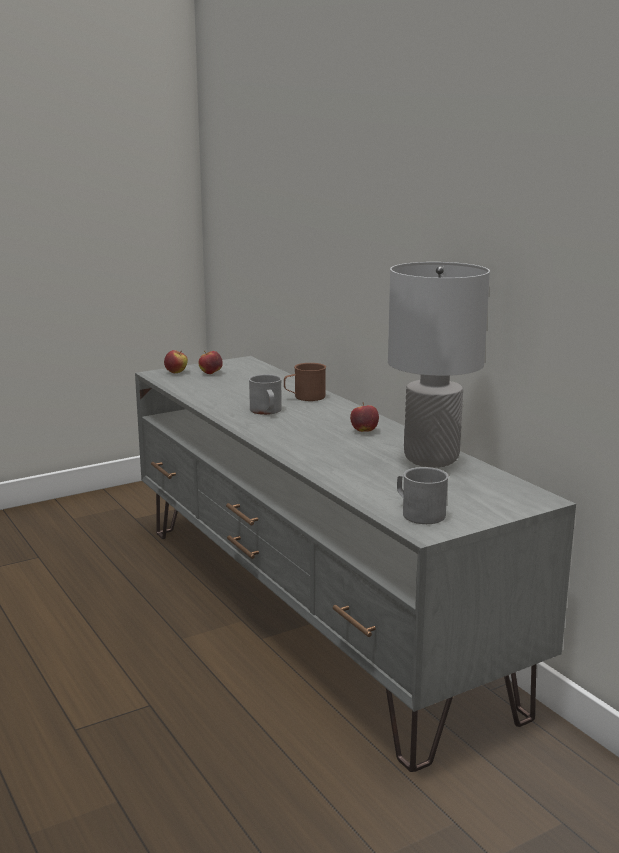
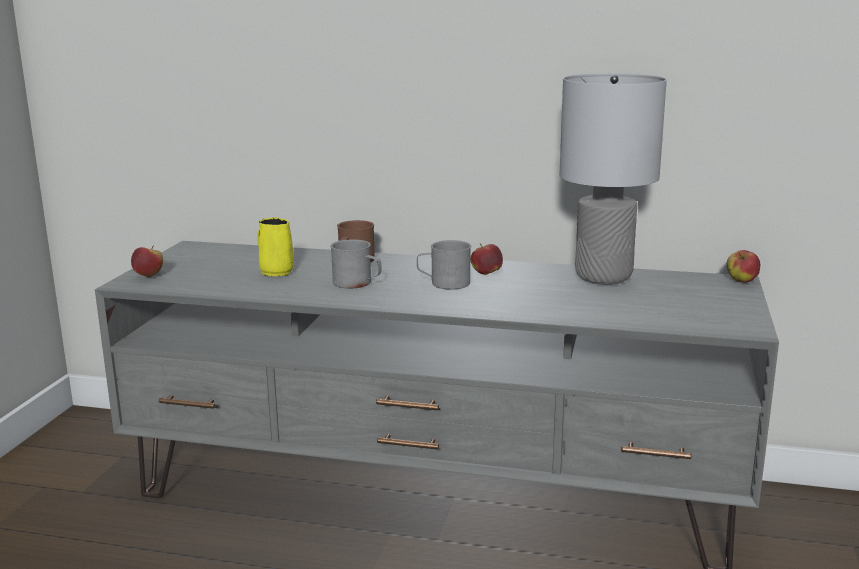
camera: 45 degrees left, 0 degrees up
(211, 373) = (192, 266): apple -> apple (741, 281)
(244, 390) = (275, 271): none -> yellow mug
(418, 513) = (706, 318): grey mug -> grey mug (444, 283)

